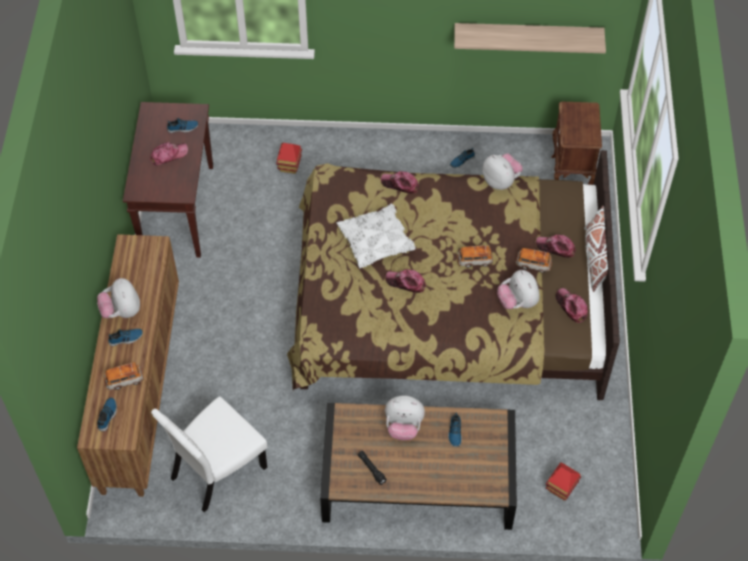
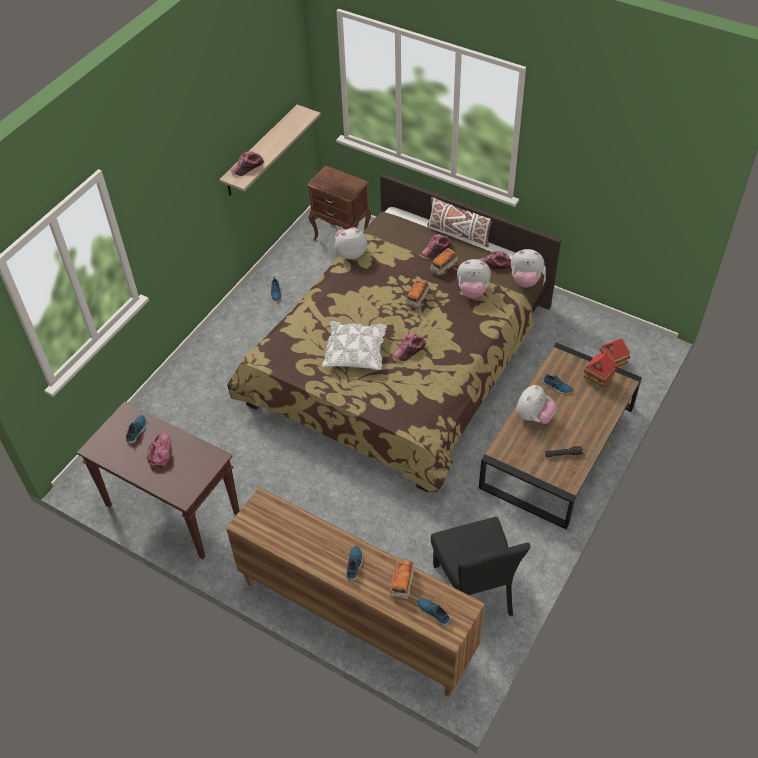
camera: 60 degrees left, 5 degrees down
(122, 311) = (320, 556): plush toy -> plush toy (525, 280)
(218, 469) = (474, 587): white chair -> black chair
(289, 166) = (190, 406): toy house -> toy house (598, 380)
(400, 184) = (307, 313): cap -> cap (247, 166)

